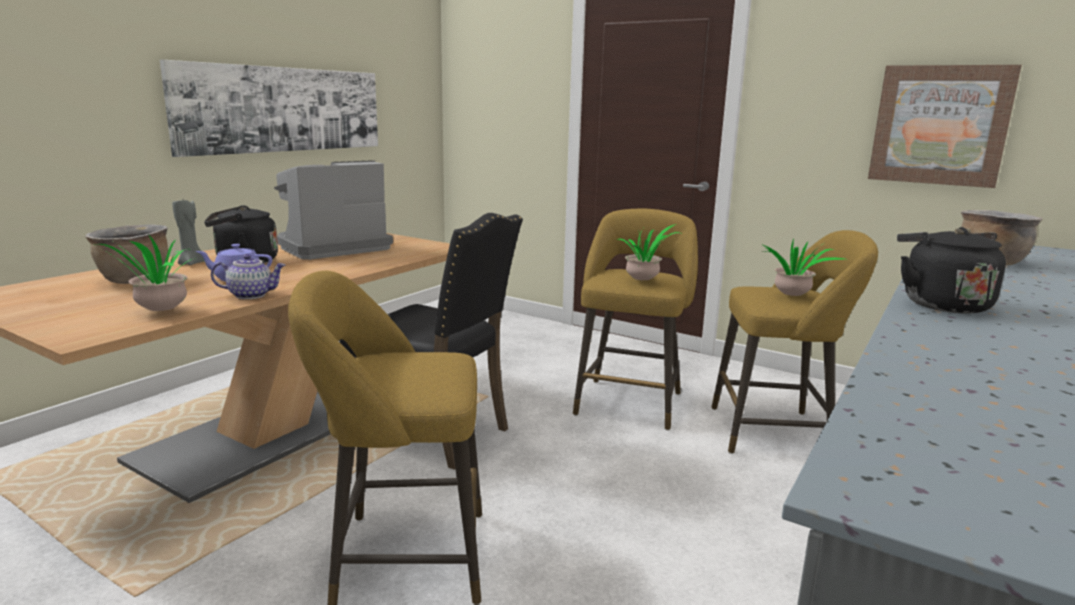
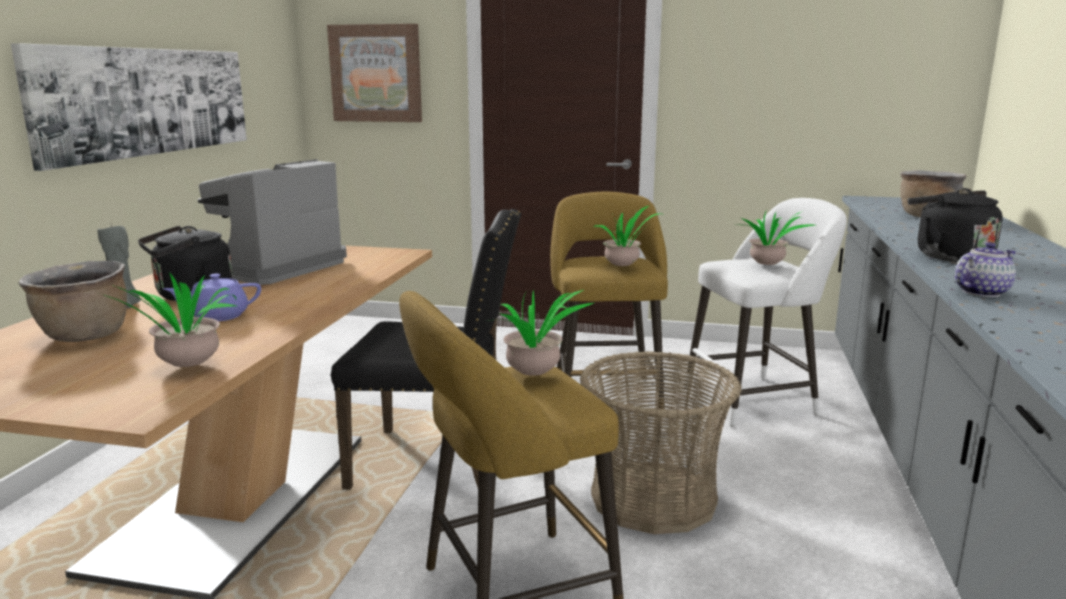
camera: 20 degrees left, 0 degrees up
(251, 295) = (268, 333): teapot -> teapot (980, 292)
(433, 363) = (536, 376): none -> potted plant
(596, 504) = (653, 498): none -> basket
(776, 433) = (756, 400): yellow stool -> white stool
(940, 125) = (847, 94): picture -> picture (376, 73)

